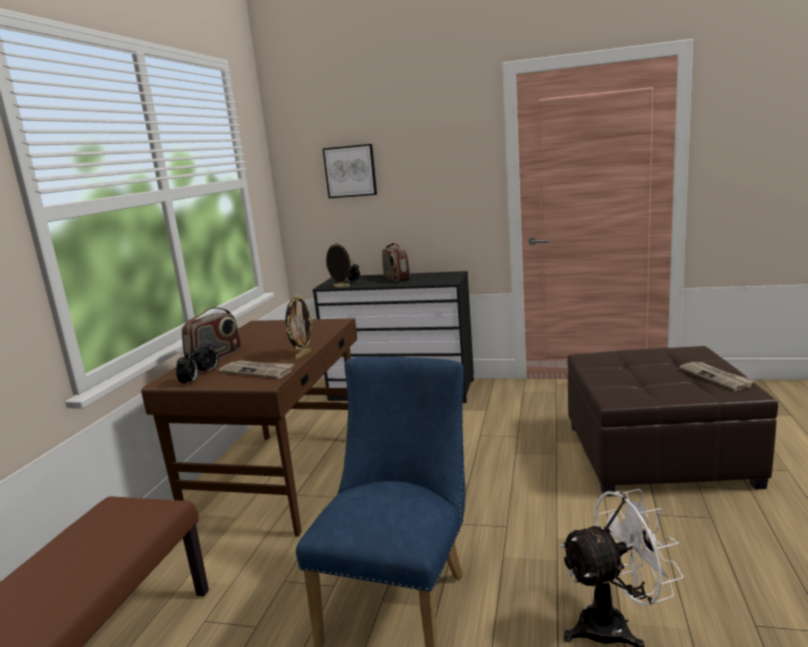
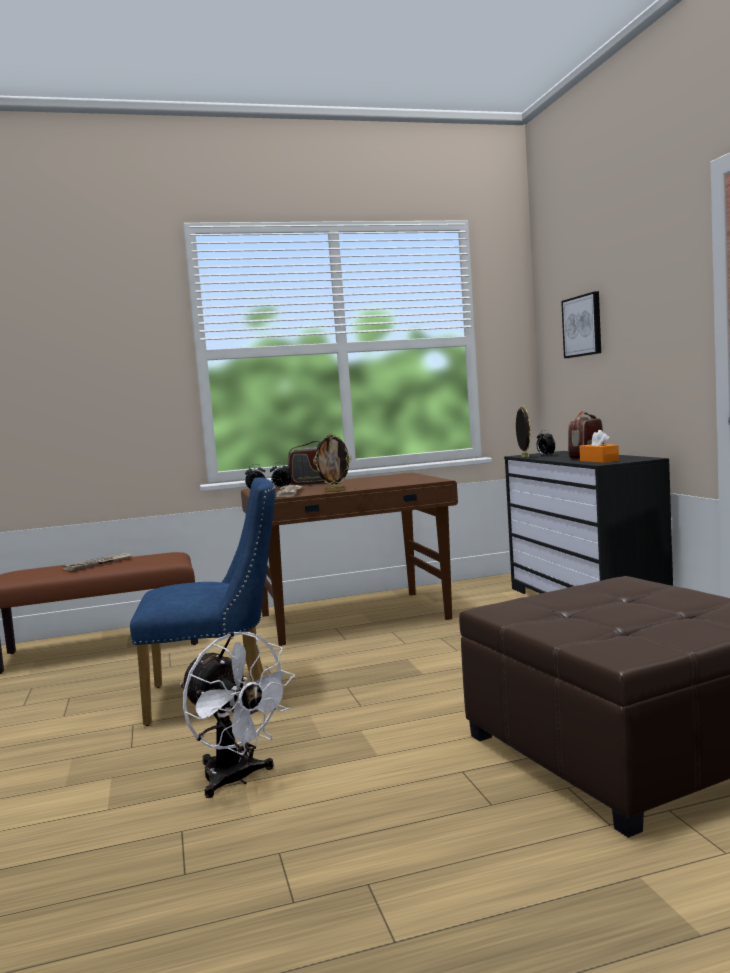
camera: 60 degrees right, 10 degrees down
(435, 280) = (599, 461): none -> orange tissue box
(716, 377) = (656, 636): newspaper -> newspaper (98, 564)

